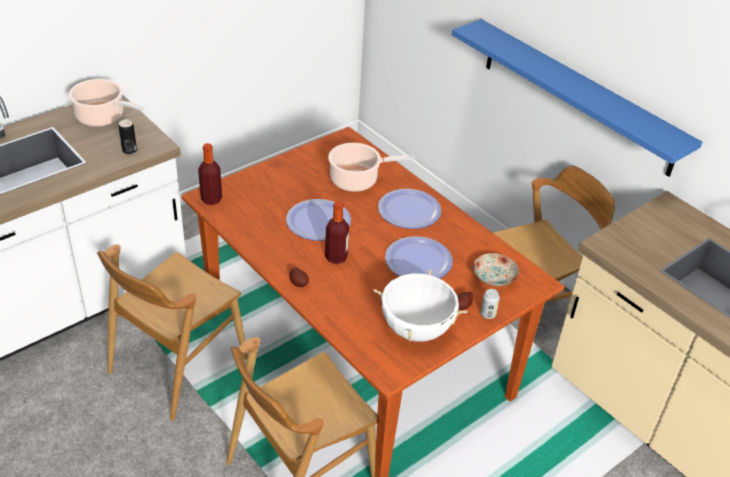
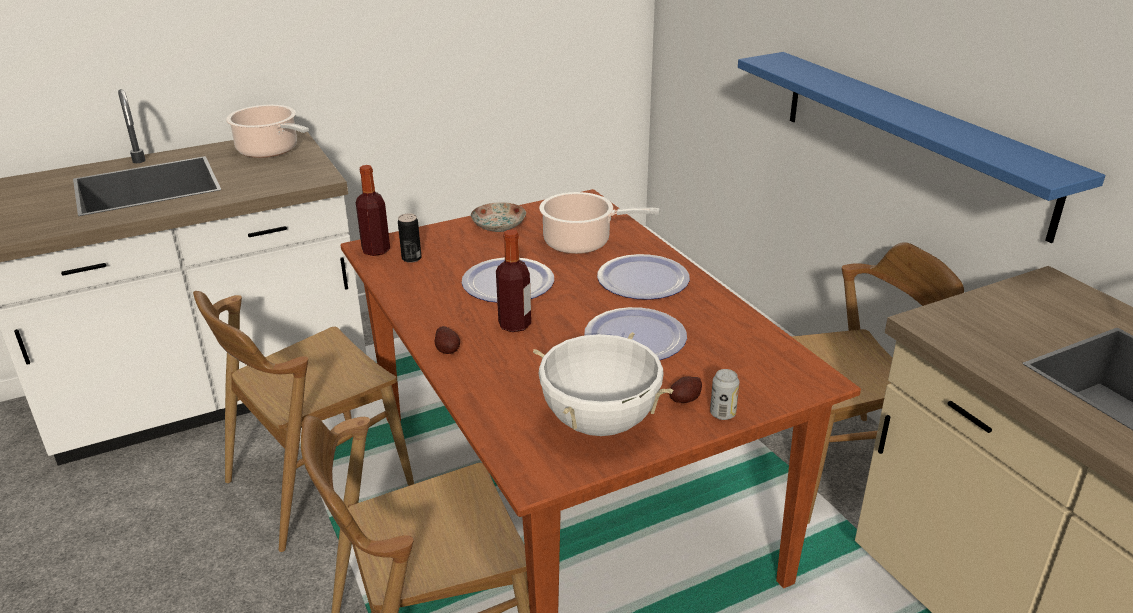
camera: 15 degrees right, 10 degrees down
(129, 150) = (281, 181): can -> can (411, 258)
(493, 277) = (746, 366): plate -> plate (498, 226)

